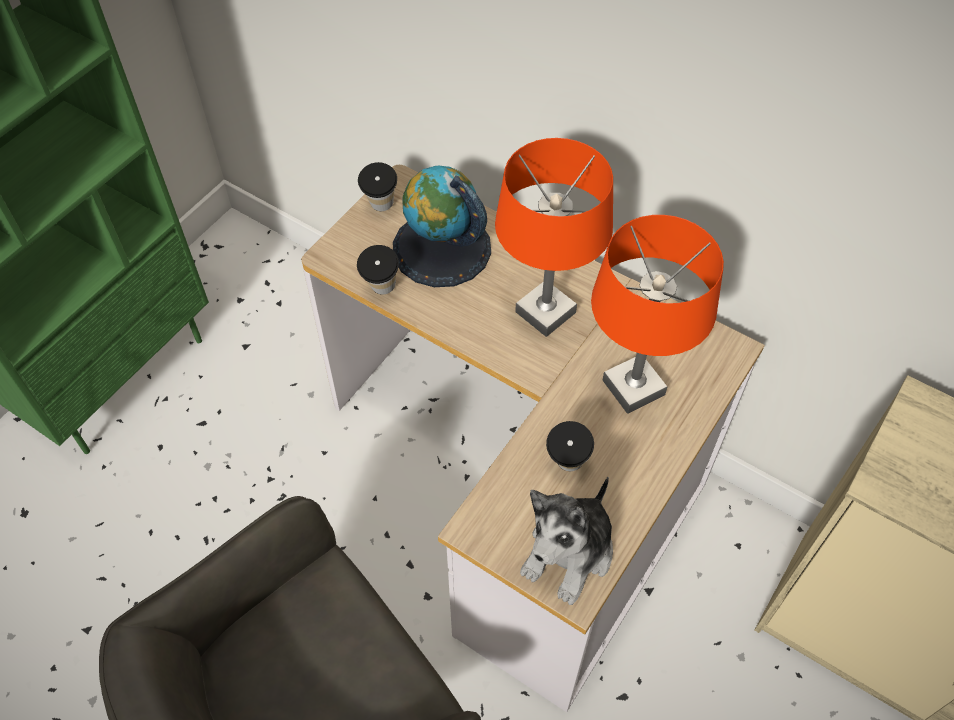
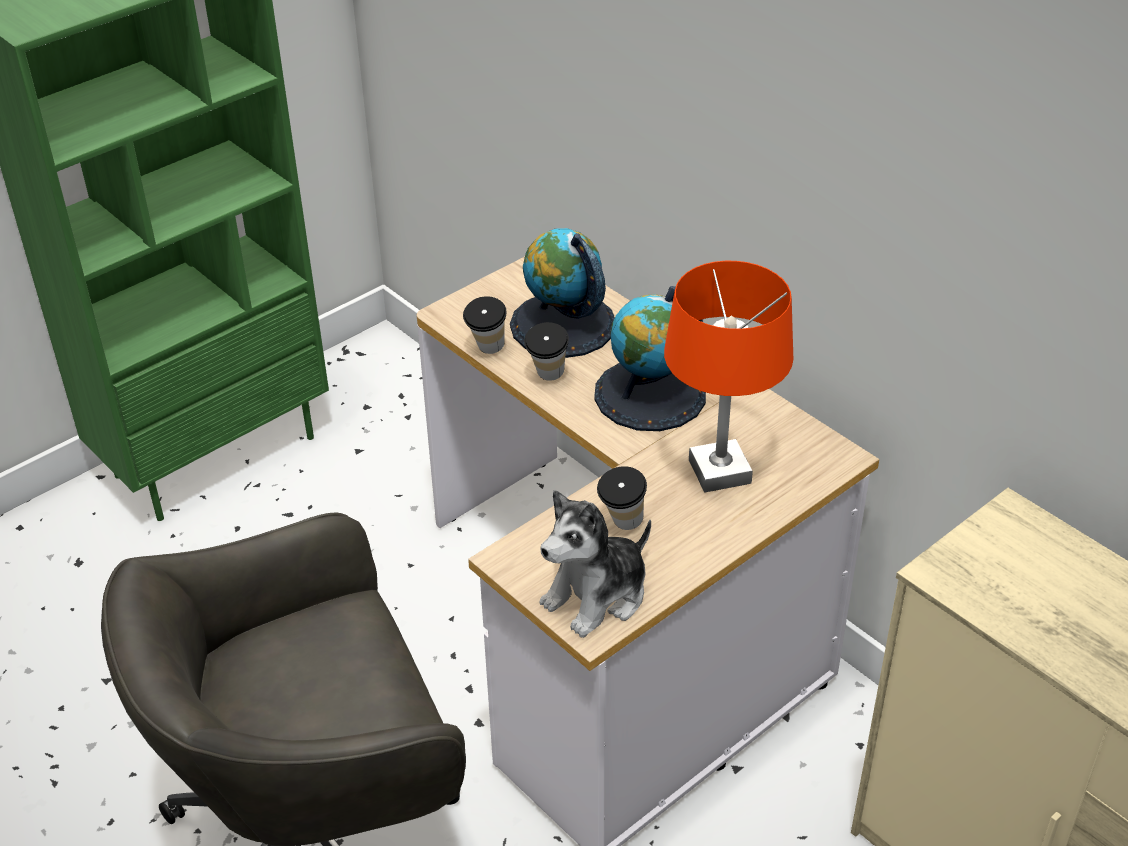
camera: 15 degrees right, 15 degrees down
(381, 209) = (513, 283): cup -> cup (548, 378)
(545, 313) = (650, 394): orange table lamp -> globe

